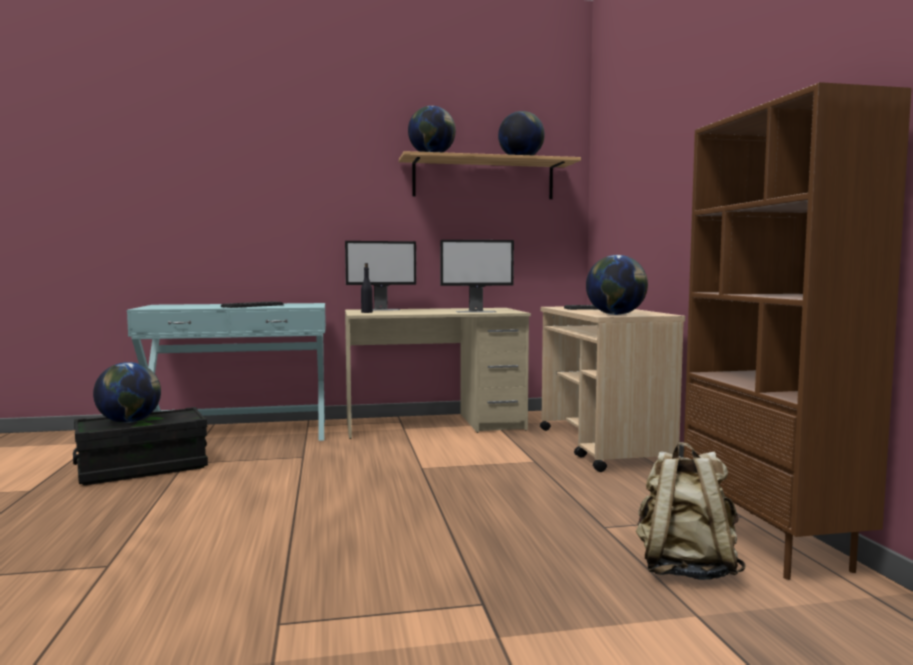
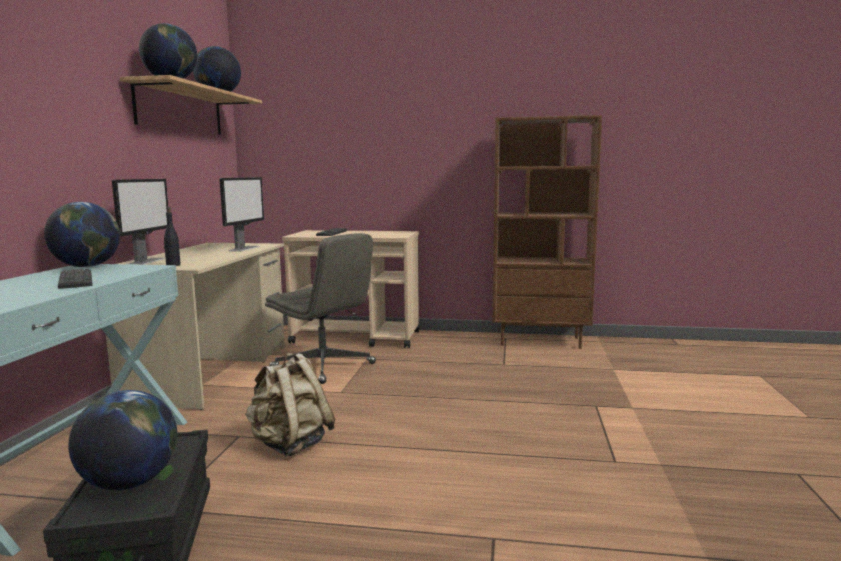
camera: 70 degrees left, 5 degrees up
(488, 451) = (324, 366): none -> grey office chair
(616, 314) = (396, 235): globe -> globe (87, 266)
(685, 569) = (565, 361): beige backpack -> beige backpack (290, 445)

